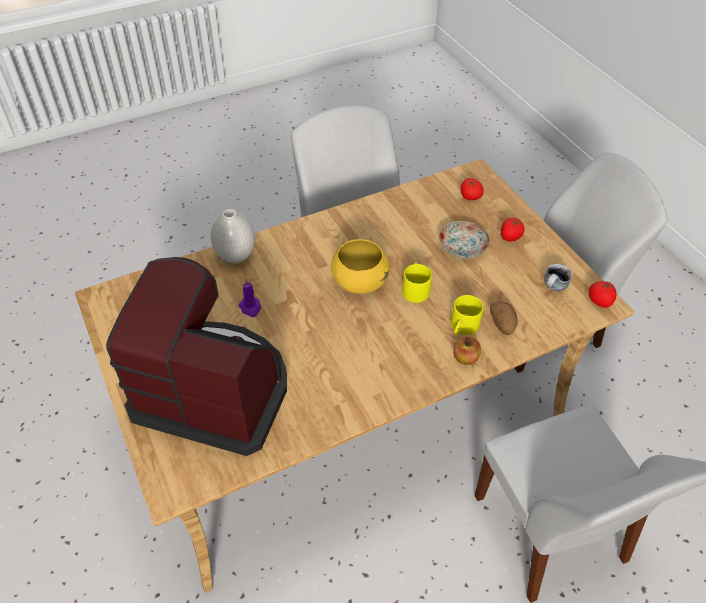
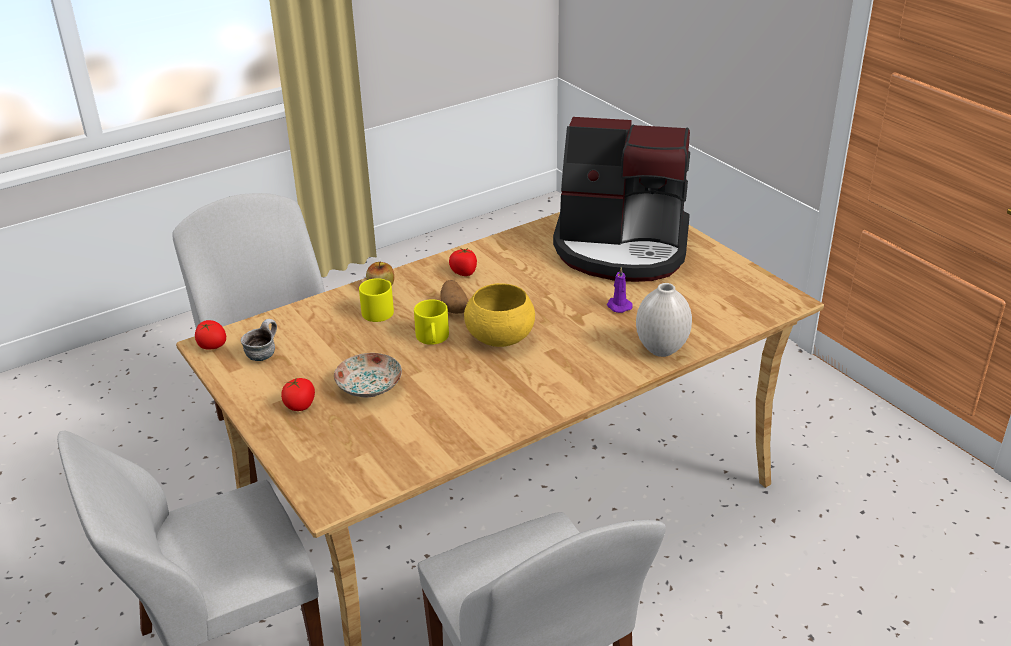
camera: 175 degrees right, 15 degrees down
(470, 197) = (347, 457): tomato -> tomato (464, 272)
(502, 324) = (335, 316): potato -> potato (454, 307)

